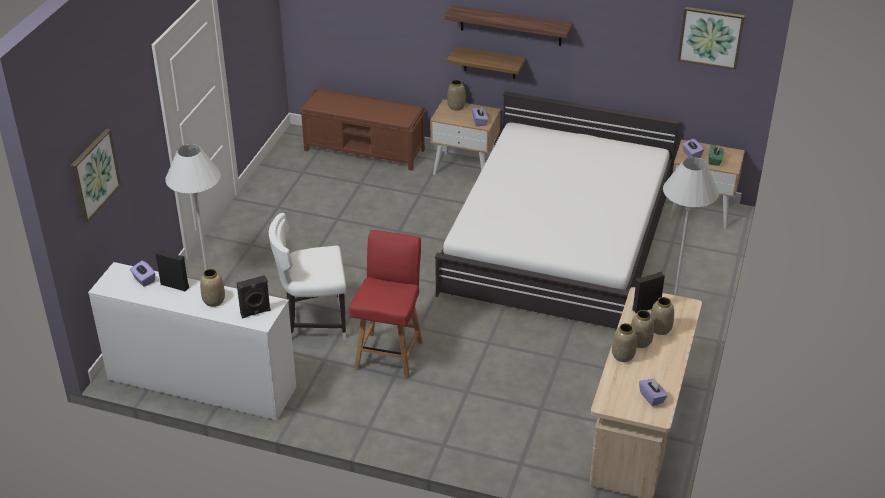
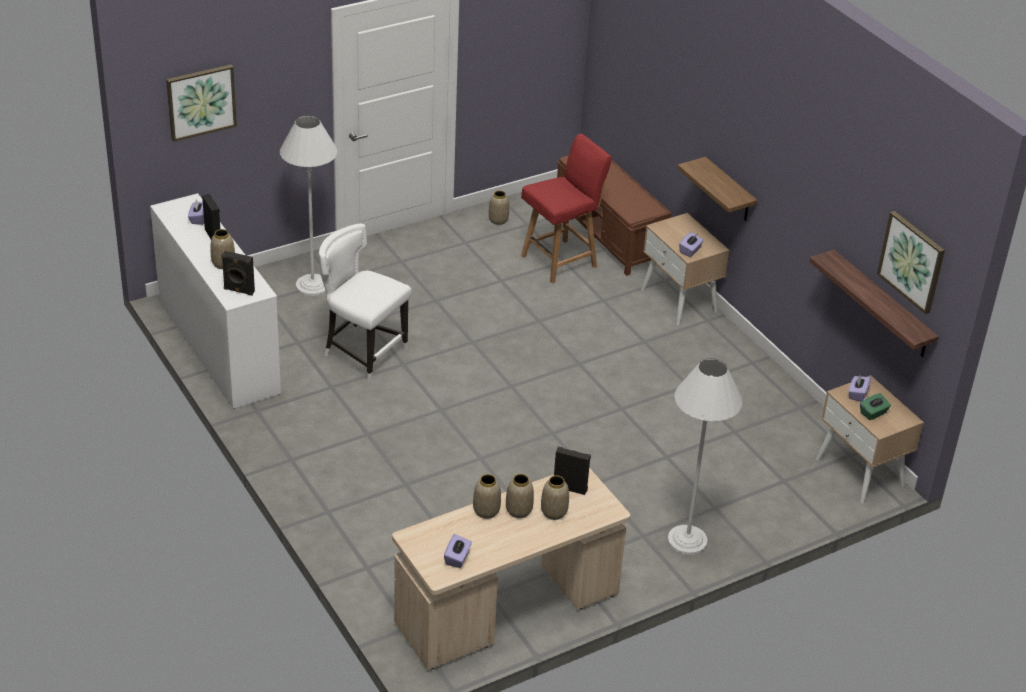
camera: 40 degrees right, 0 degrees up
(389, 354) = (387, 415): red chair -> red chair (560, 260)
(456, 107) = (688, 226): vase -> vase (498, 220)
(511, 25) = (750, 156): shelf -> shelf (881, 305)
(559, 241) = (671, 415): white bed -> none

